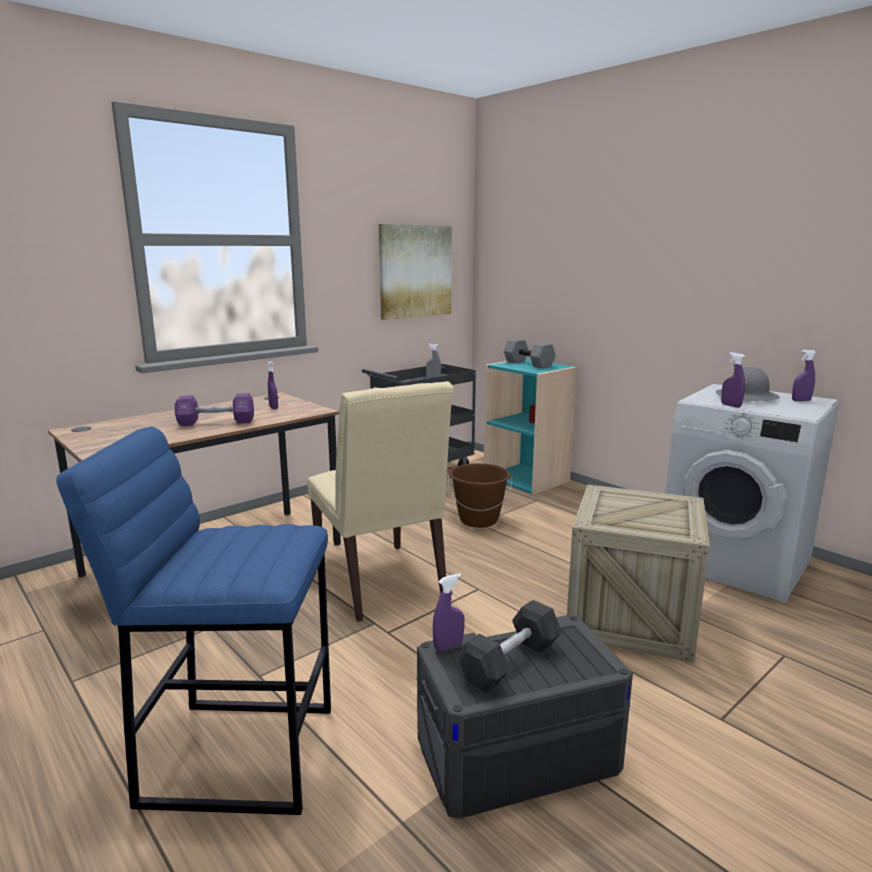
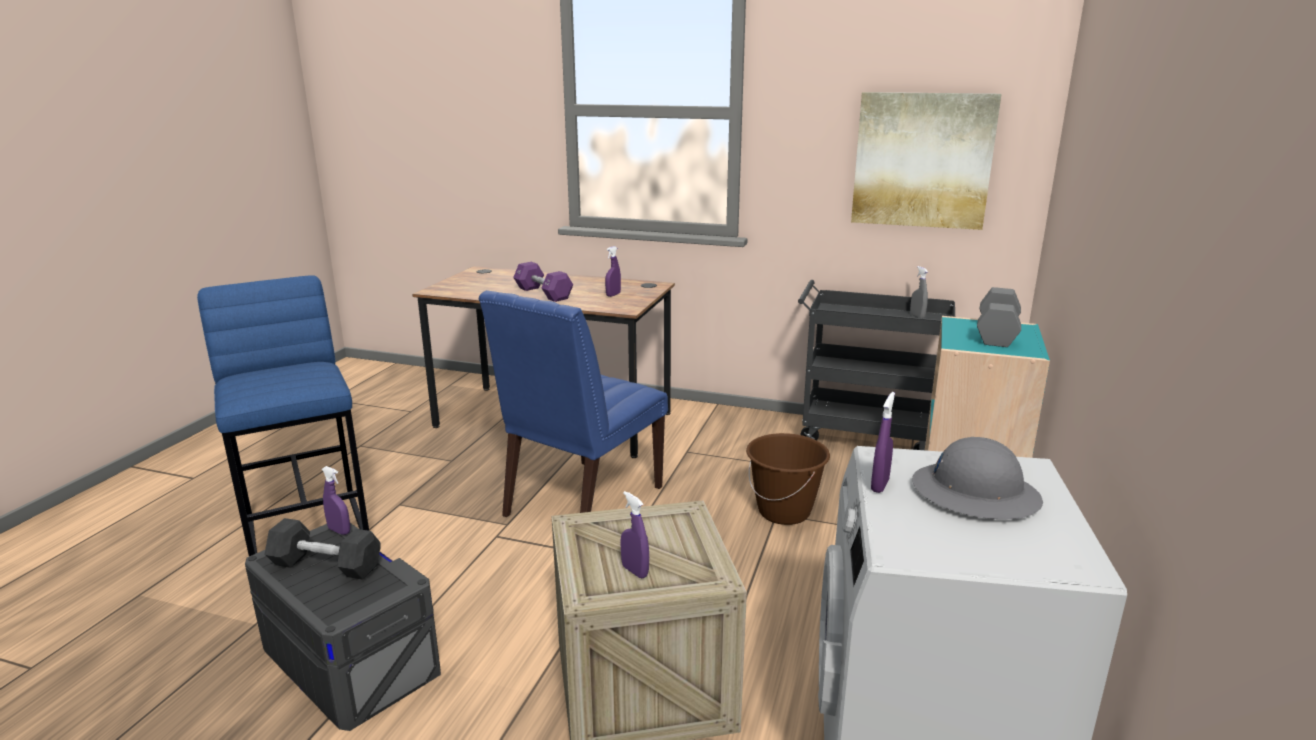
camera: 60 degrees right, 5 degrees up
(378, 580) = (584, 500): beige chair -> blue chair
(801, 400) = (1034, 546): purple spray bottle -> purple spray bottle (635, 571)

